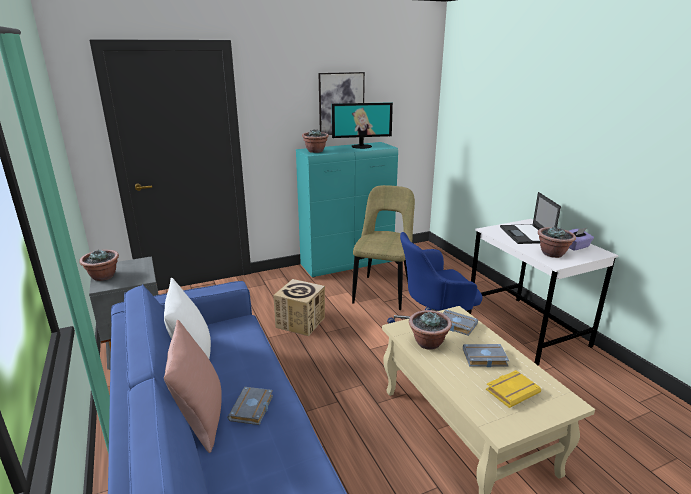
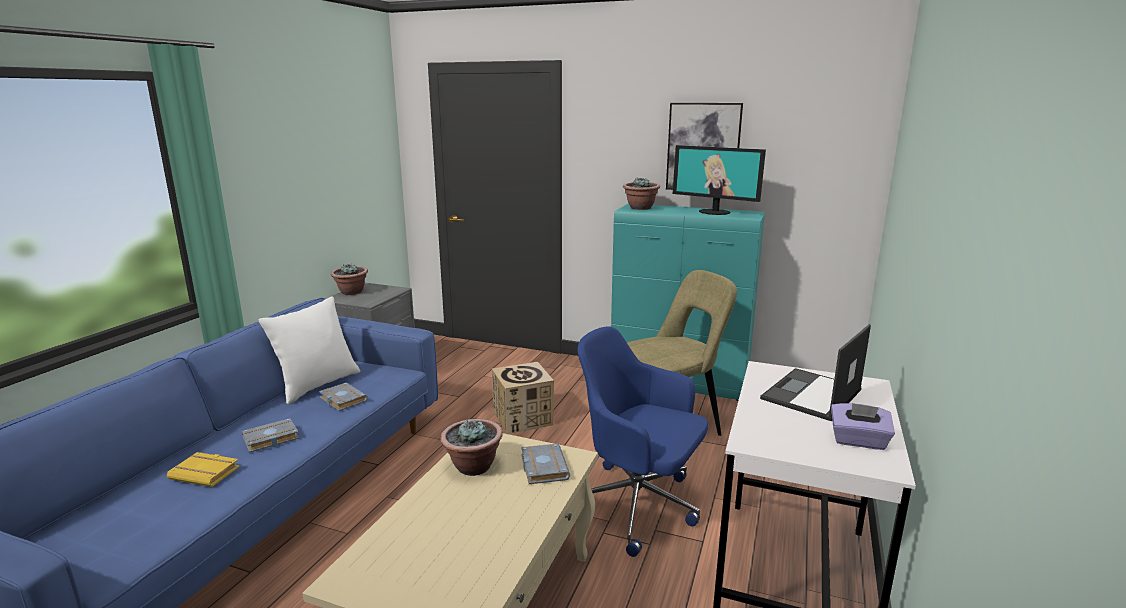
camera: 45 degrees right, 5 degrees down
(200, 418) = (239, 426): pink pillow -> none
(484, 358) = (489, 515): grey book -> grey book (341, 400)
(512, 391) = (438, 561): yellow book -> yellow book (207, 473)
(553, 254) = (782, 431): potted plant -> none

